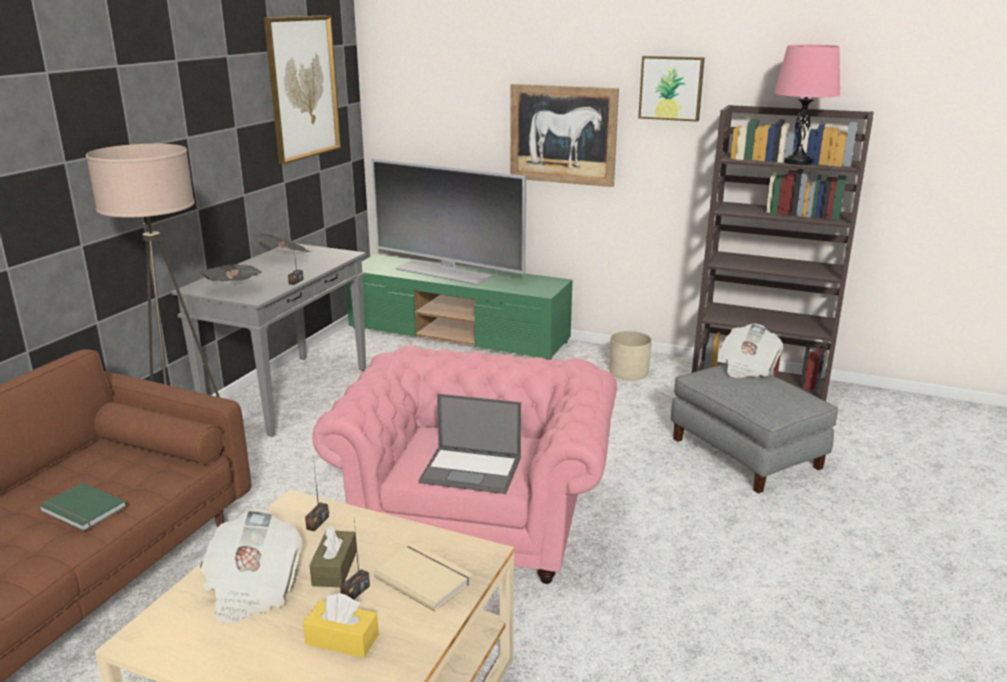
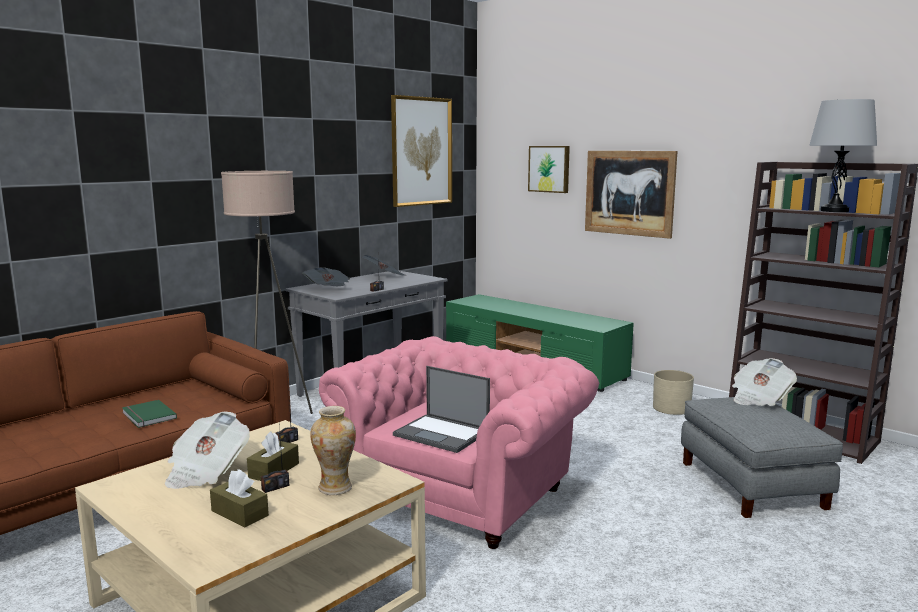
camera: 20 degrees right, 10 degrees down
(342, 639) = (239, 513): yellow tissue box -> brown tissue box
(425, 578) = (335, 488): beige book -> vase
(444, 272) = (525, 309): television -> none
(671, 88) = (723, 149): picture -> picture (549, 169)
(797, 162) = (835, 211): pink table lamp -> grey table lamp

